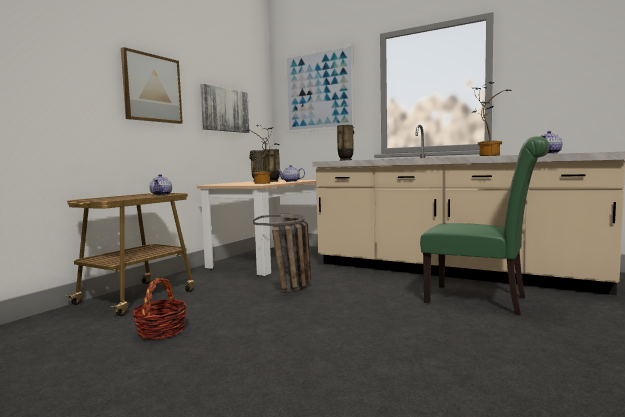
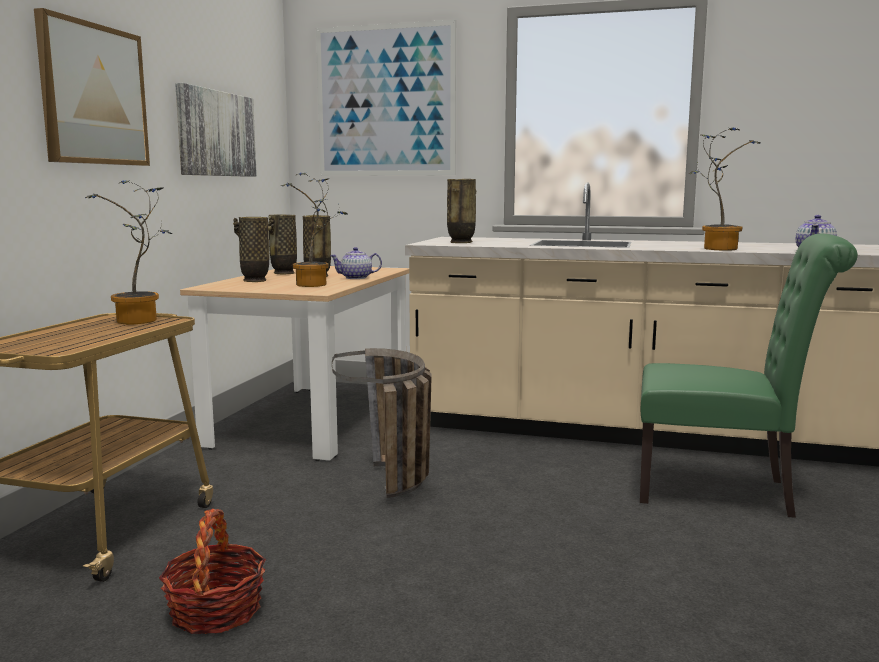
camera: 15 degrees left, 5 degrees up
(161, 195) = (140, 321): teapot -> potted plant
(238, 183) = (255, 281): none -> vase

